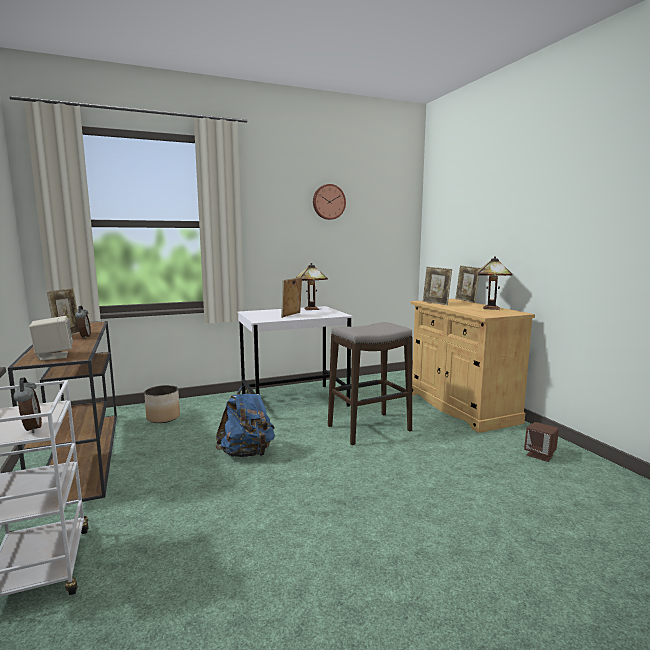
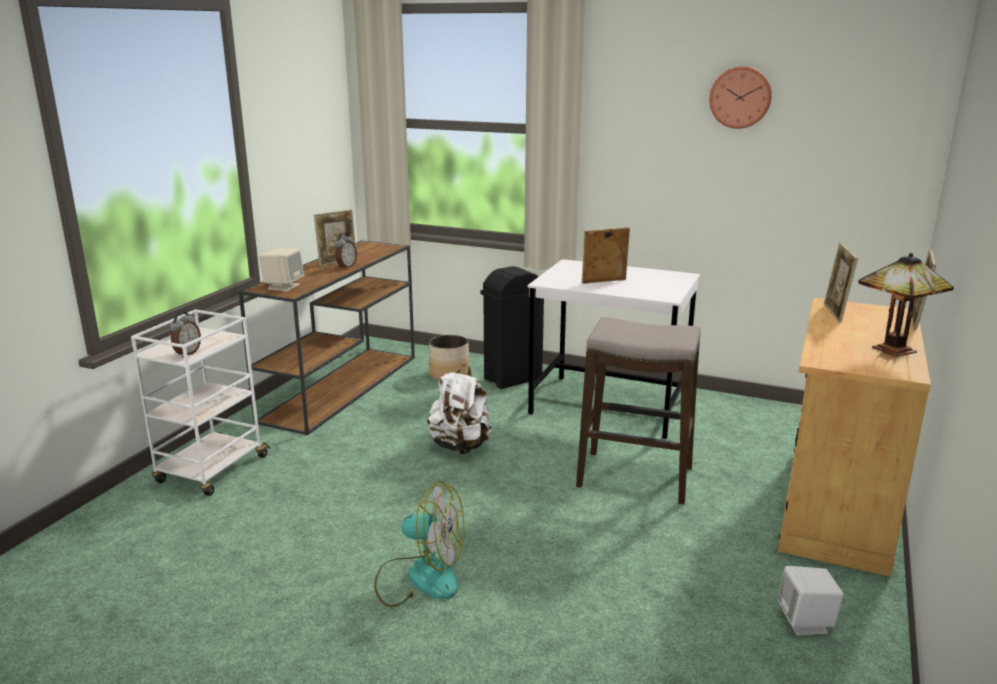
camera: 45 degrees right, 10 degrees up
(213, 406) = (514, 379): none -> black trash can
(247, 453) = (461, 446): blue backpack -> white backpack
(312, 309) = (661, 277): table lamp -> none
(364, 542) = (420, 577): none -> fan
(540, 455) = (806, 622): brown speaker -> white speaker

